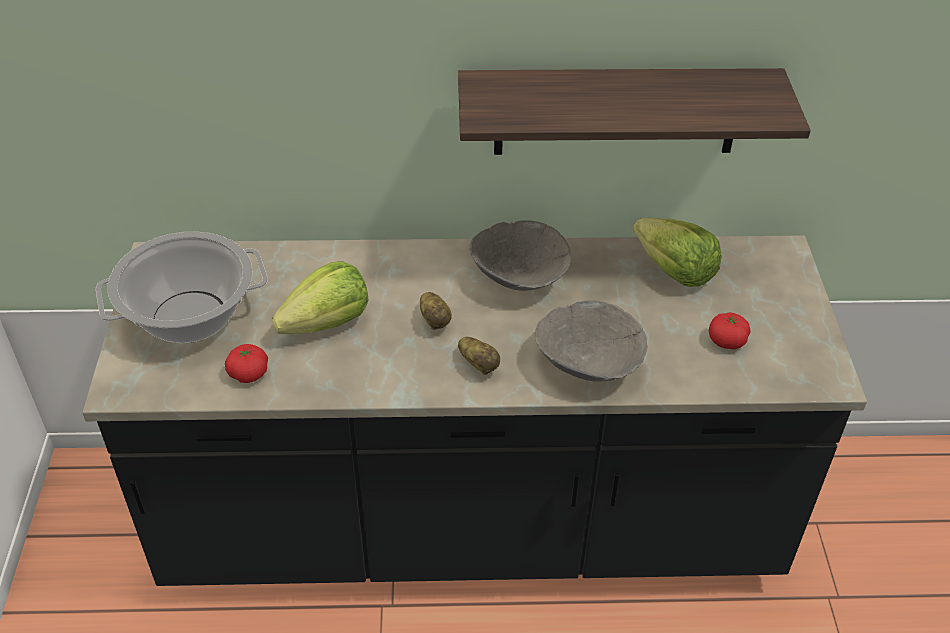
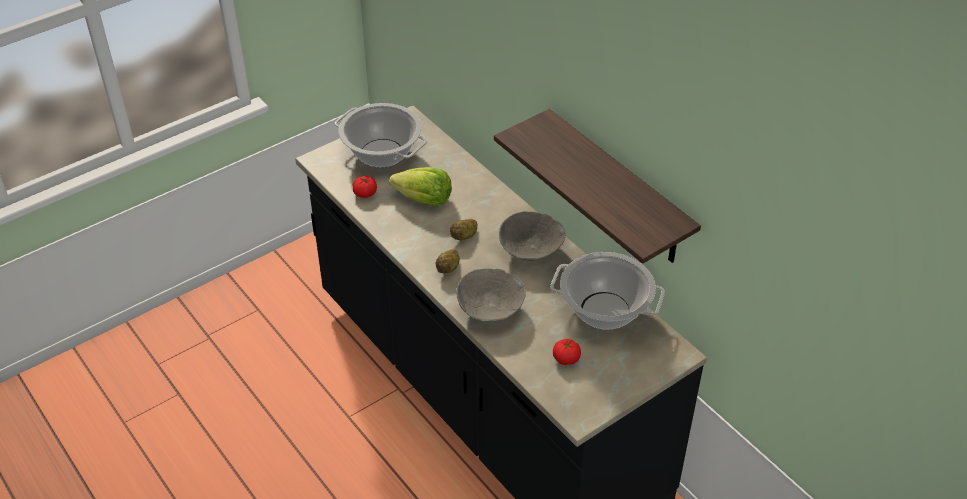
camera: 55 degrees right, 0 degrees up
(674, 271) = (604, 311): lettuce -> cooking pot

